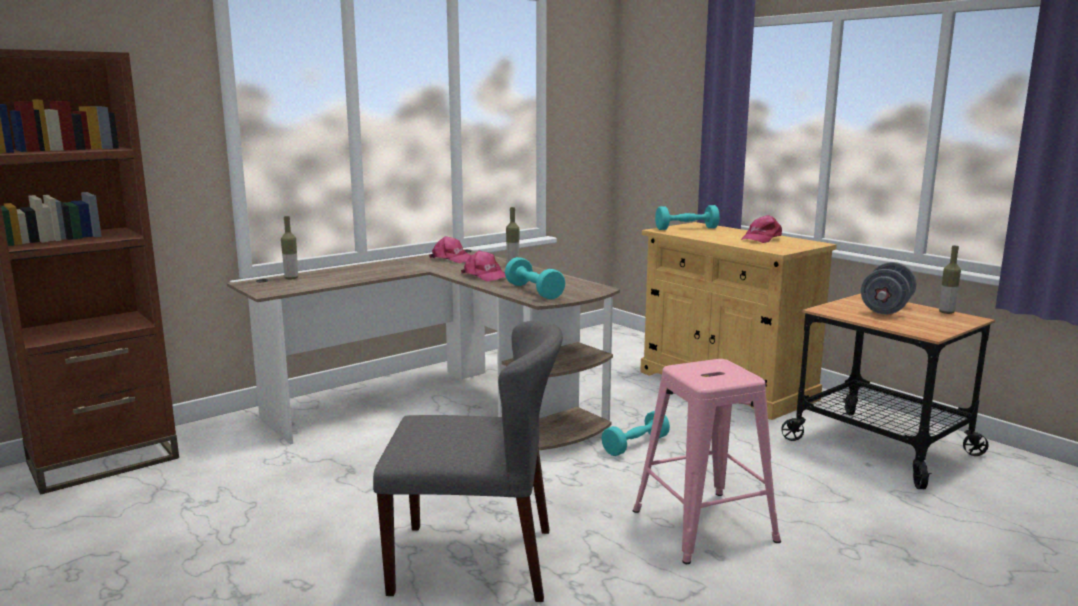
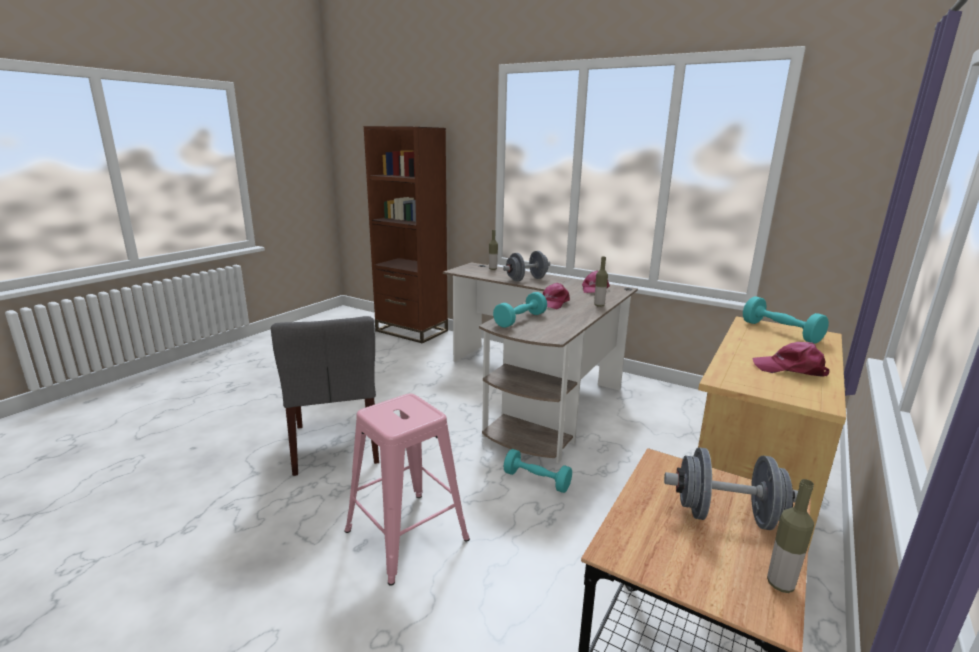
camera: 70 degrees right, 5 degrees up
(372, 273) = (526, 279): none -> grey dumbbell

